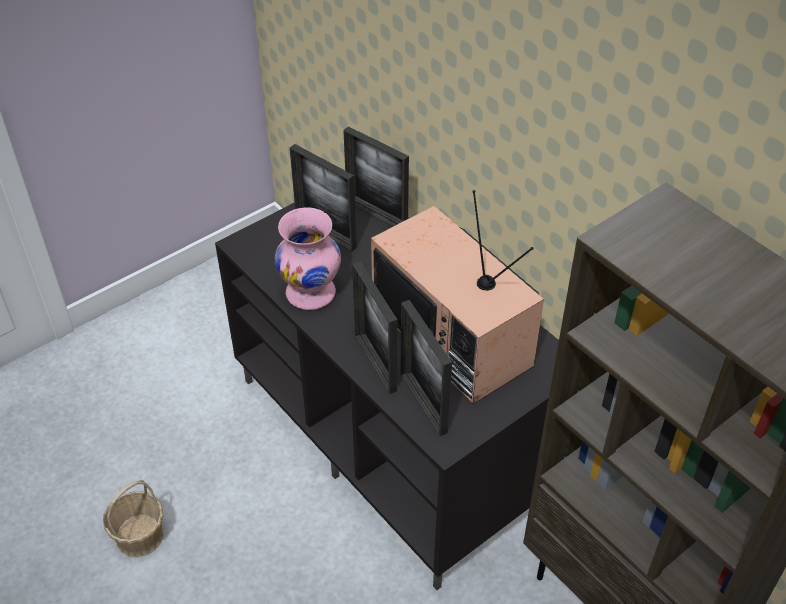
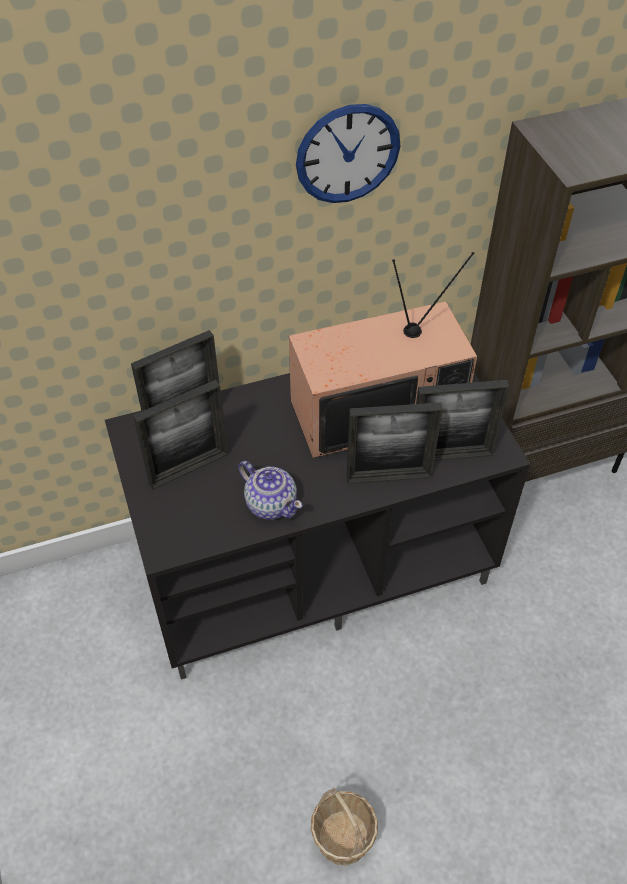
camera: 70 degrees left, 5 degrees up
(311, 292) = (271, 503): pink vase -> teapot
(536, 94) = (347, 154): none -> wall clock

